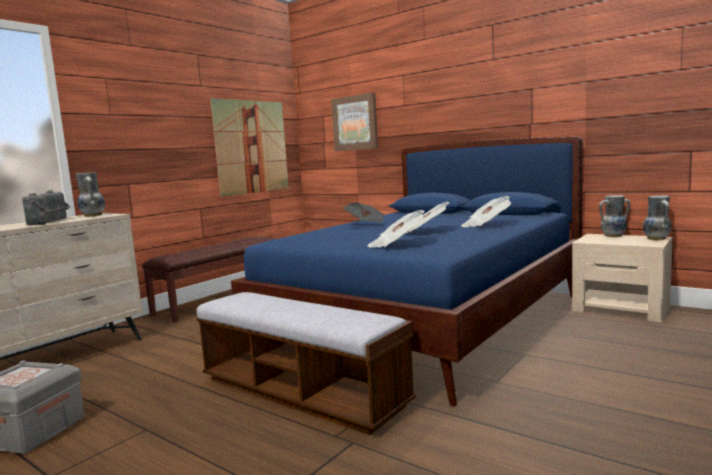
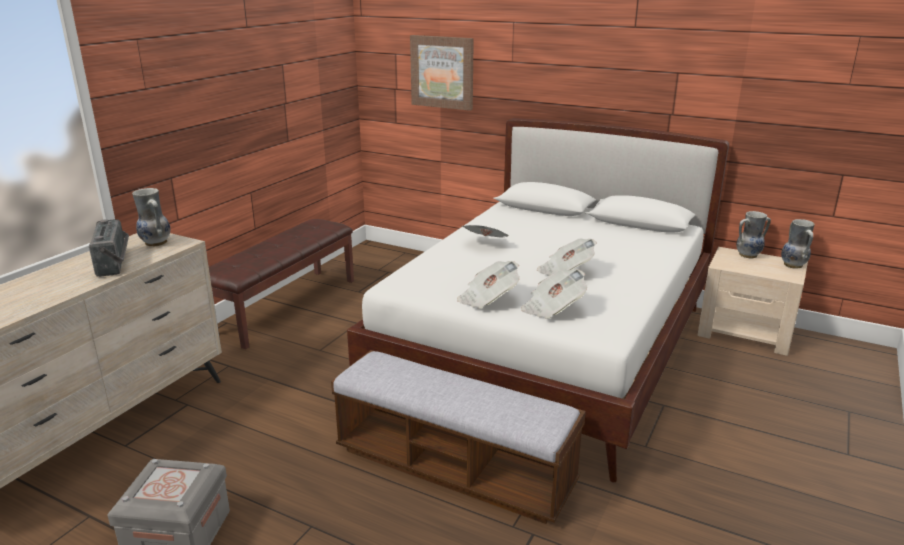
camera: 10 degrees left, 15 degrees up
(252, 147) = (306, 100): picture -> none
(427, 321) = (548, 350): blue bed -> white bed
(486, 225) = (628, 259): newspaper -> newspaper (487, 299)

